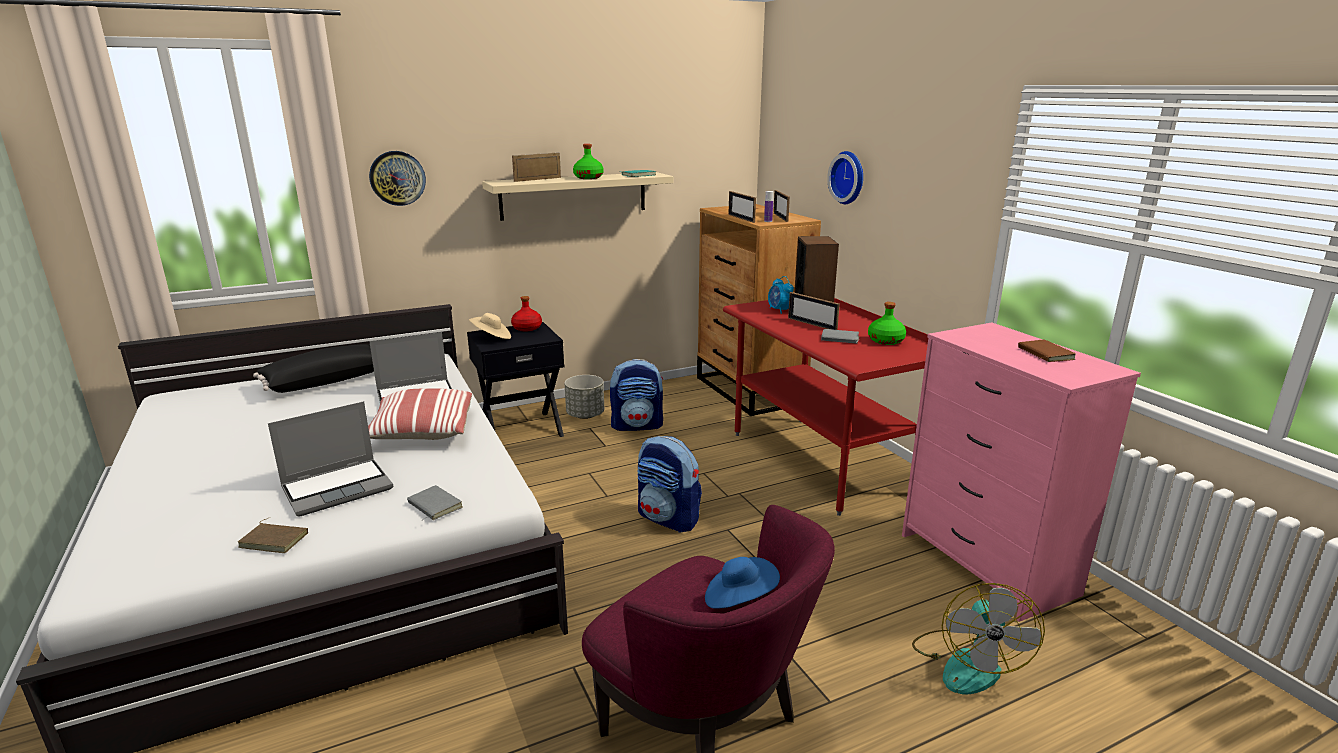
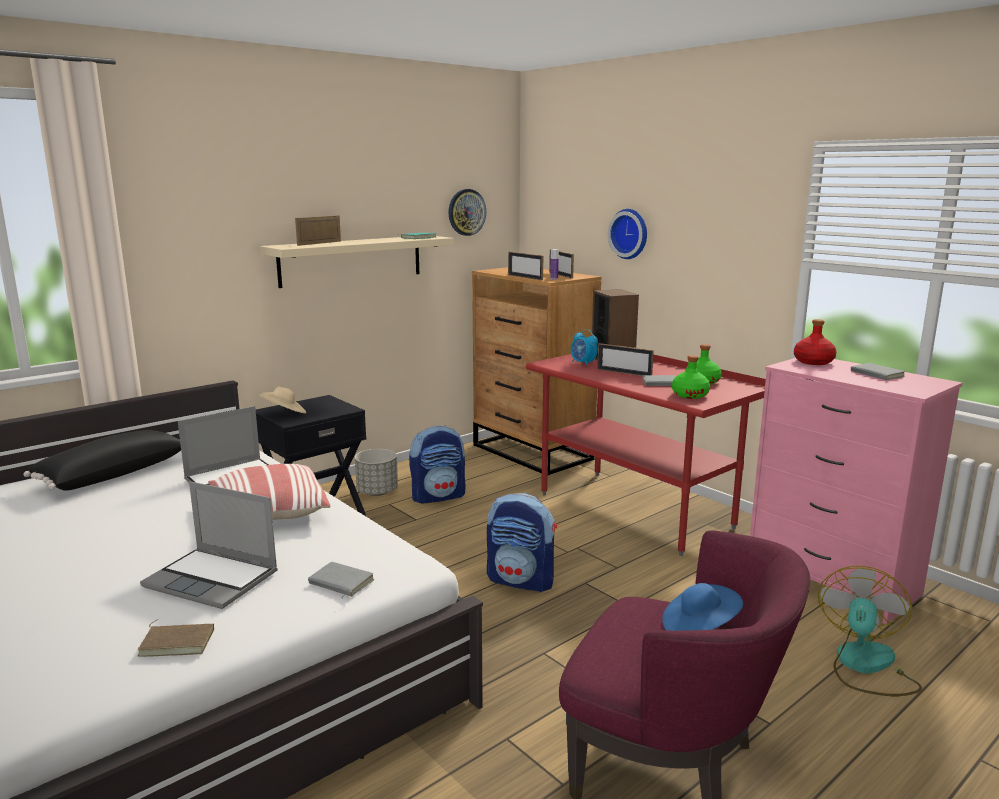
camera: 15 degrees left, 5 degrees down
(338, 488) = (214, 579): laptop -> laptop turned 75 degrees clockwise
(397, 178) = (170, 243): wall clock -> wall clock (466, 212)
(527, 328) = (317, 402): red bottle -> red bottle (814, 362)
(588, 178) = (371, 241): green bottle -> green bottle (690, 395)
(967, 662) = (865, 666): fan -> fan turned 150 degrees counterclockwise
(1043, 354) = (875, 374): brown book -> grey book

